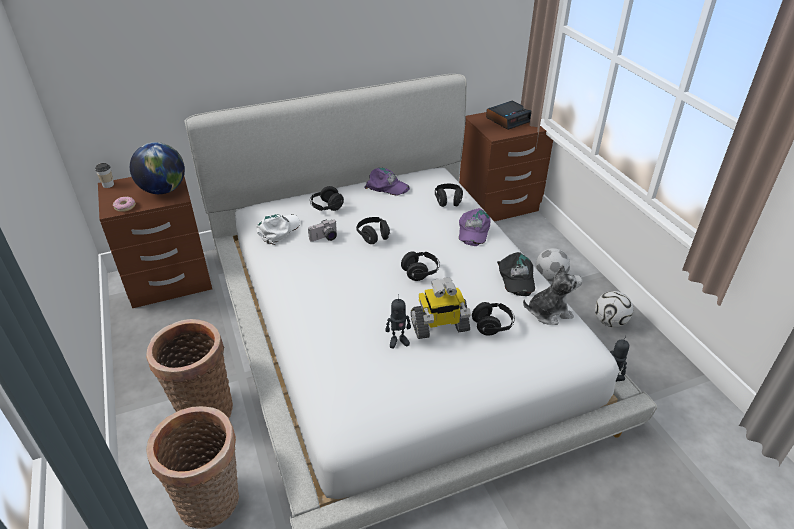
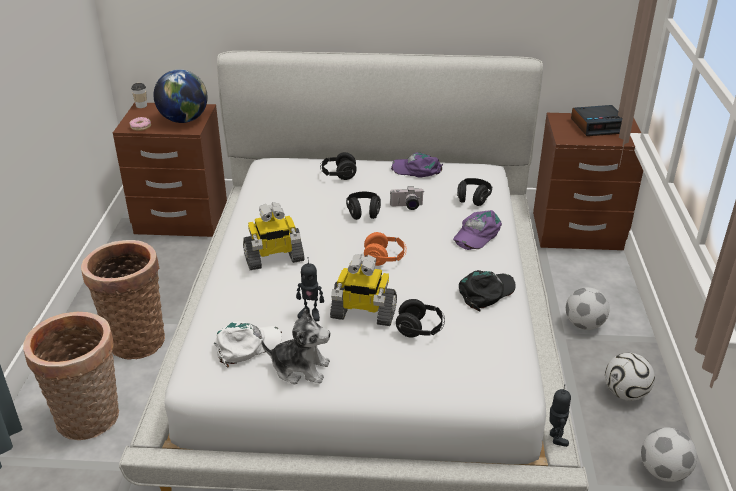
camera: 25 degrees right, 5 degrees down
(278, 230) = (275, 184): white cap -> white cap (247, 346)
(325, 238) = (313, 203): camera -> camera (407, 206)
(330, 300) = (274, 259): none -> toy robot
(387, 186) = (417, 169): purple cap -> purple cap turned 150 degrees clockwise
(420, 272) = (385, 259): black headphones -> orange headphones
(516, 278) = (486, 292): black cap -> black cap turned 150 degrees counterclockwise
(549, 312) = (496, 336): plush toy -> plush toy (300, 368)
(669, 372) = (663, 472): none -> football

